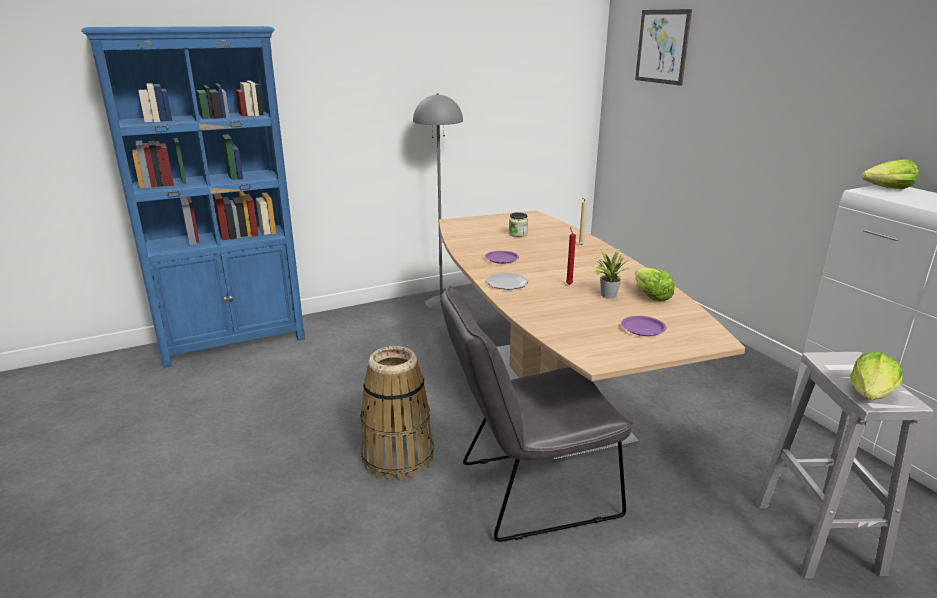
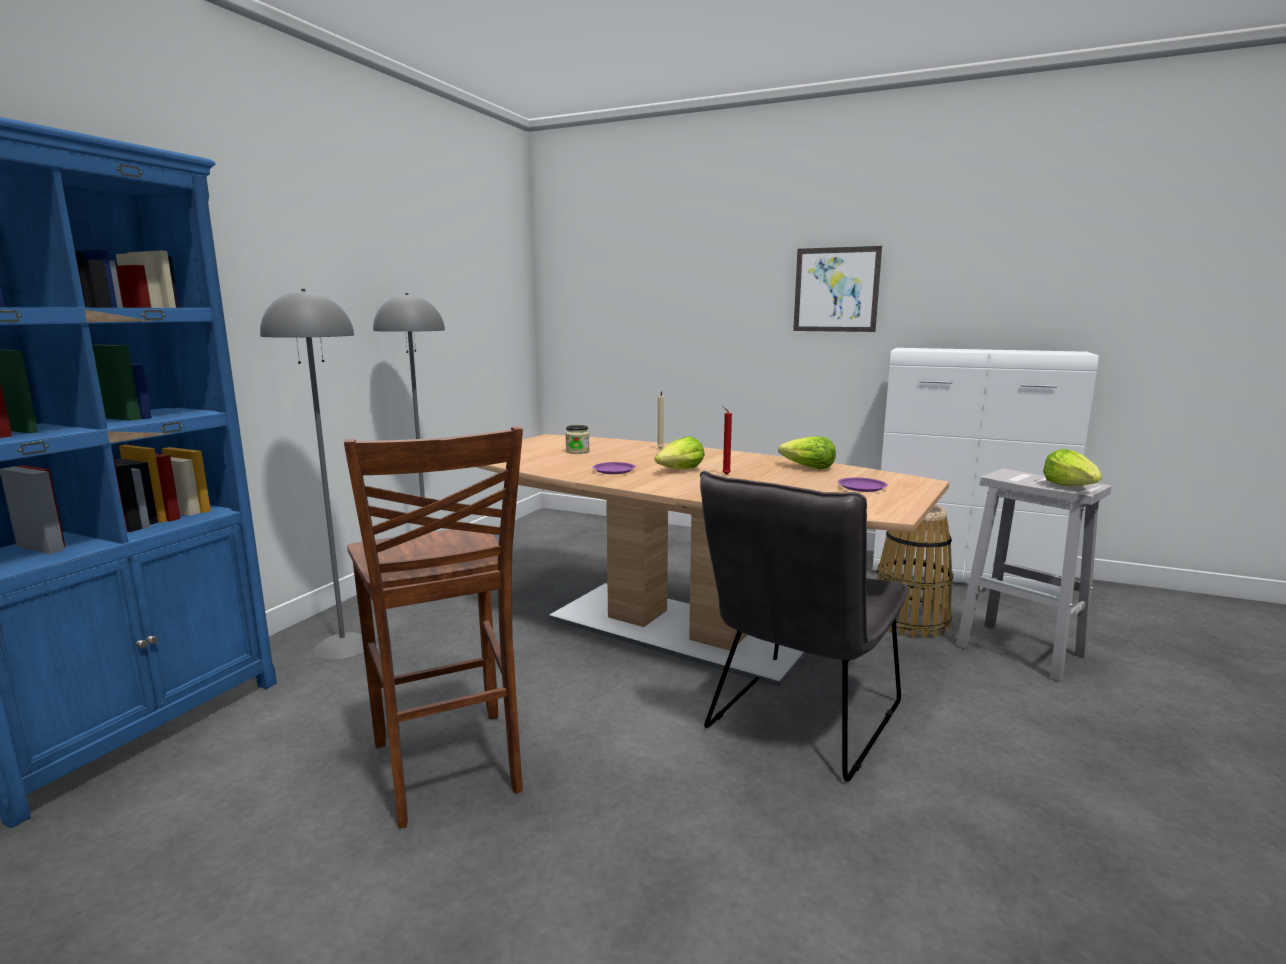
camera: 40 degrees left, 10 degrees down
(317, 420) = (448, 769): none -> brown stool
(354, 328) = (343, 646): none -> grey floor lamp
(398, 456) = (620, 757): basket -> basket (910, 621)
(506, 283) = (668, 485): plate -> none
(606, 295) = (775, 474): potted plant -> none
(662, 46) = (615, 253): picture -> picture (836, 290)
(888, 189) = (911, 348): lettuce -> lettuce (681, 470)

